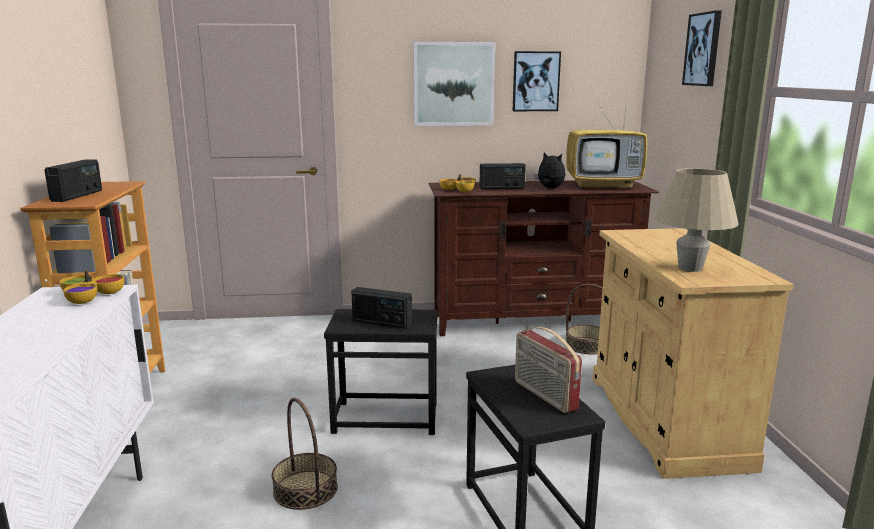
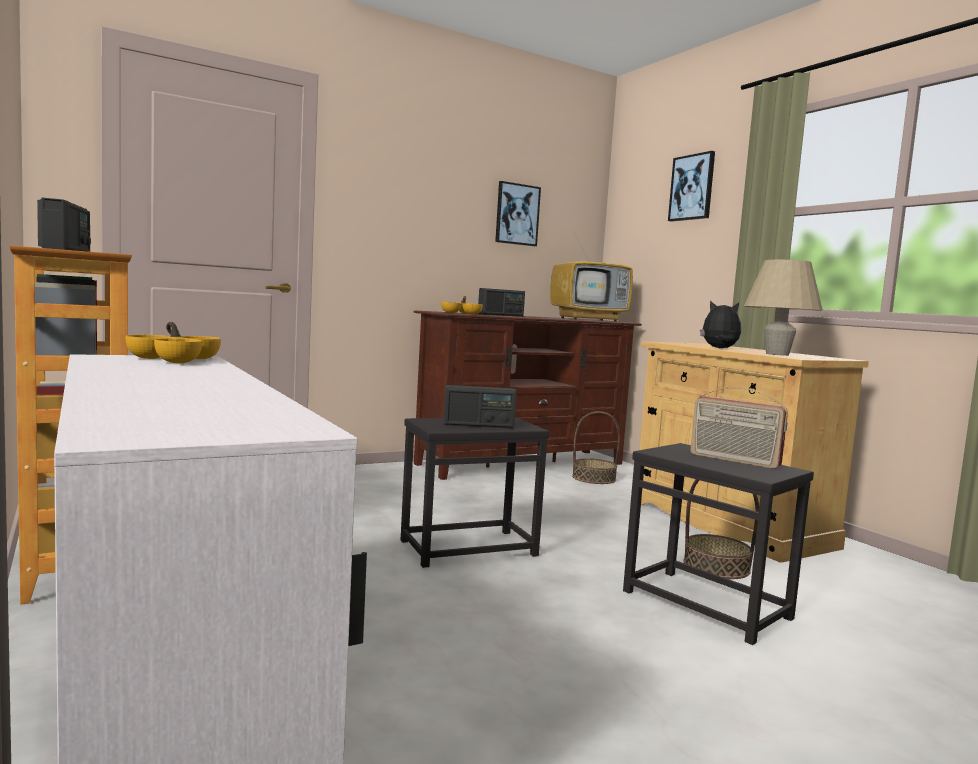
camera: 25 degrees left, 10 degrees down
(305, 489) = (456, 619): basket -> basket (716, 566)
(453, 84) = (441, 206): picture -> none
(549, 188) = (545, 317): plush toy -> plush toy (720, 348)

